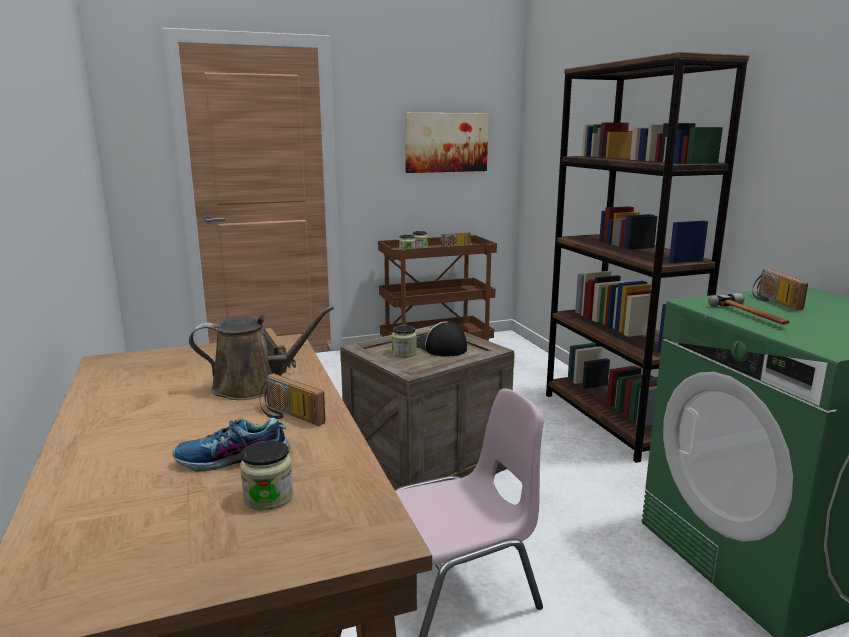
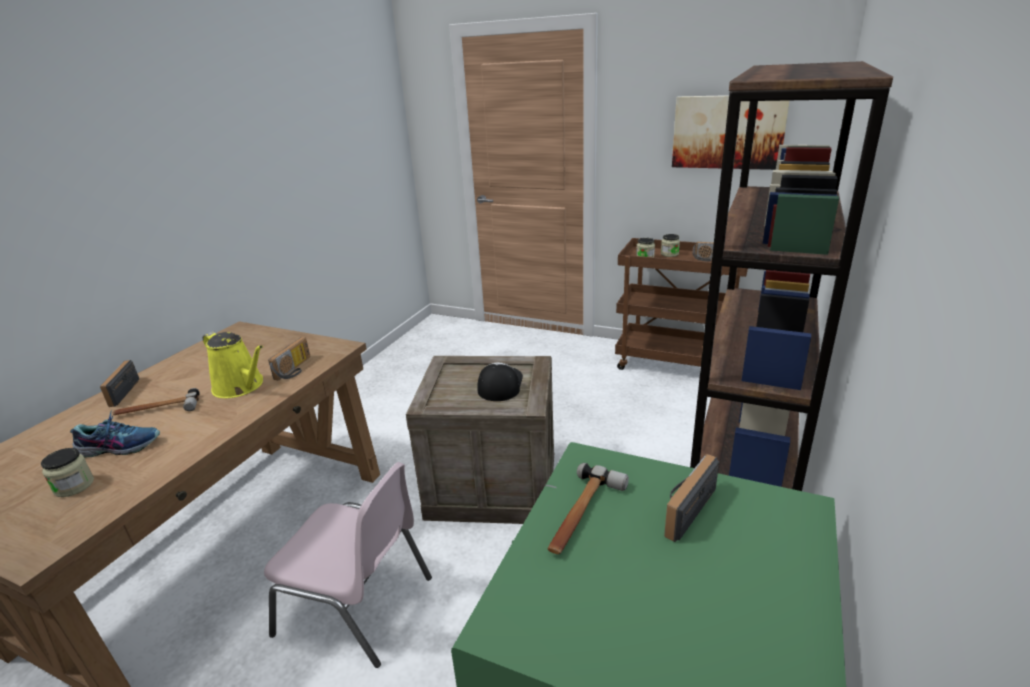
camera: 45 degrees right, 10 degrees up
(194, 428) = (157, 410): none -> hammer
(233, 460) = (120, 446): shoe -> shoe turned 135 degrees clockwise
(253, 387) = (241, 387): brown watering can -> yellow watering can
(288, 416) = (202, 423): radio -> radio (119, 392)
(404, 353) = (462, 381): jar -> none

